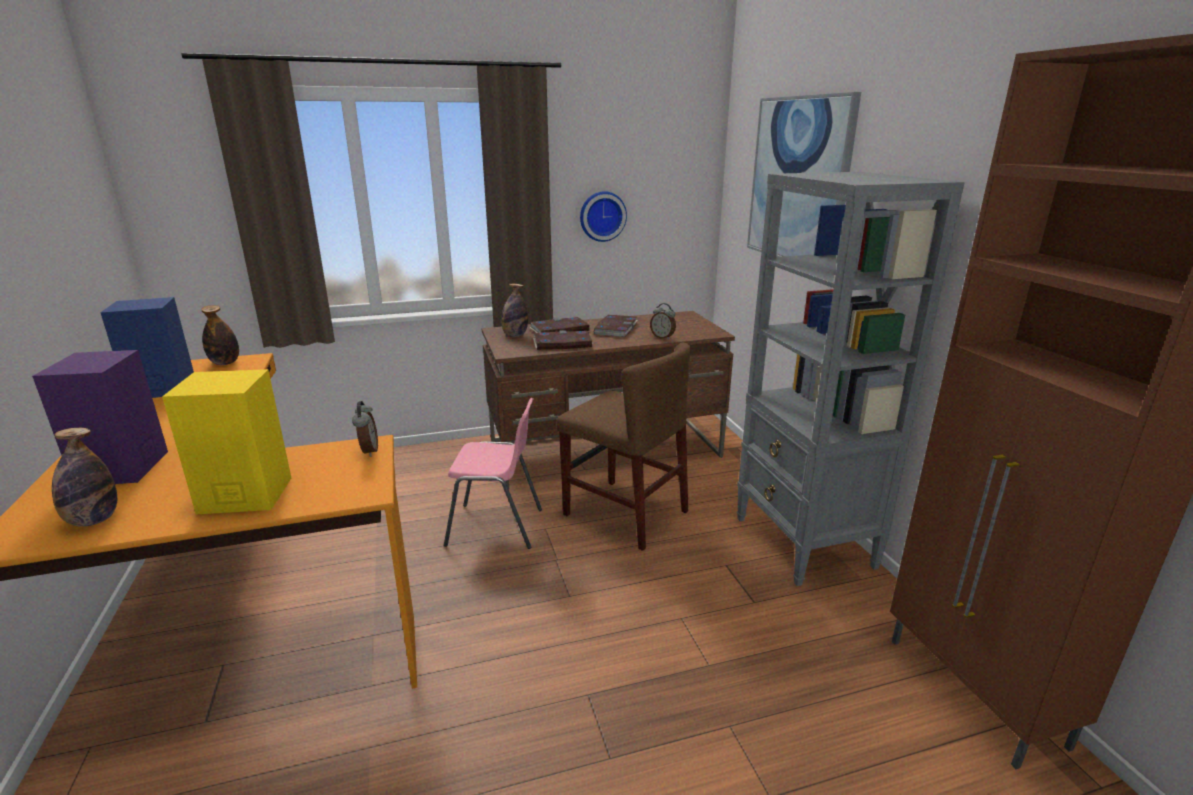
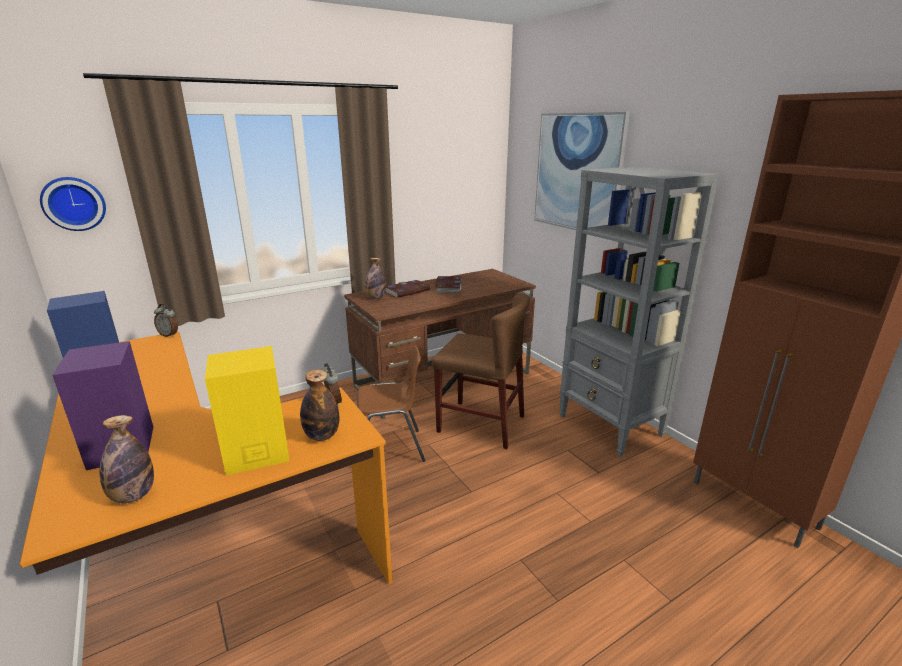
camera: 15 degrees left, 0 degrees up
(225, 363) = (141, 344): bottle -> bottle (322, 435)
(496, 527) = (390, 449): pink chair -> brown chair
(562, 343) = (417, 301): book -> none
(602, 216) = (426, 201): wall clock -> wall clock (74, 203)
(662, 337) = (487, 290): alarm clock -> alarm clock (169, 335)

